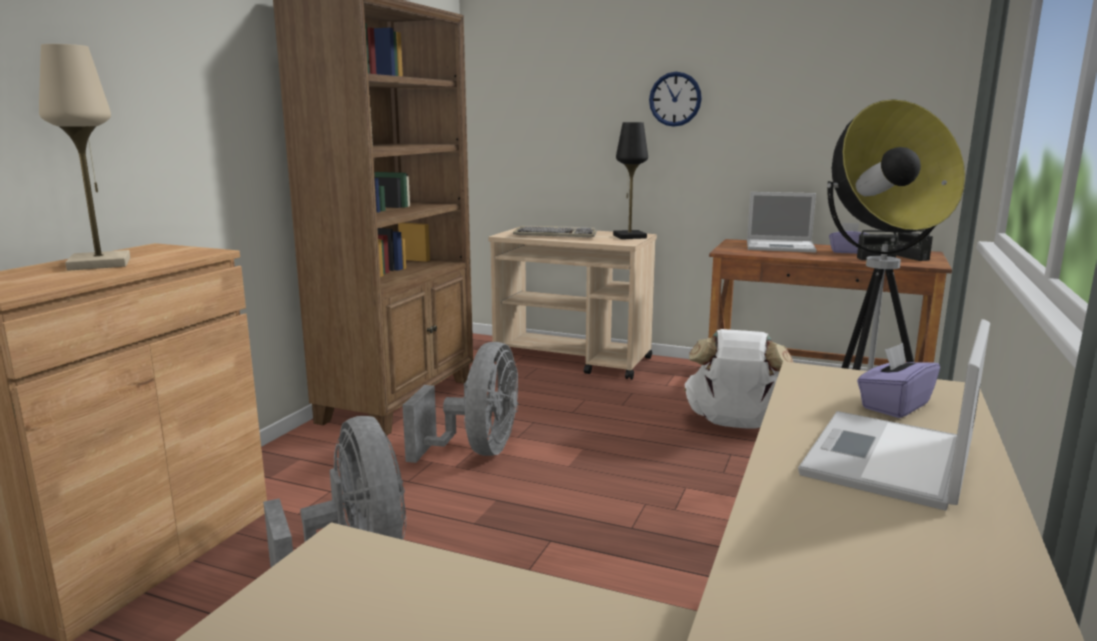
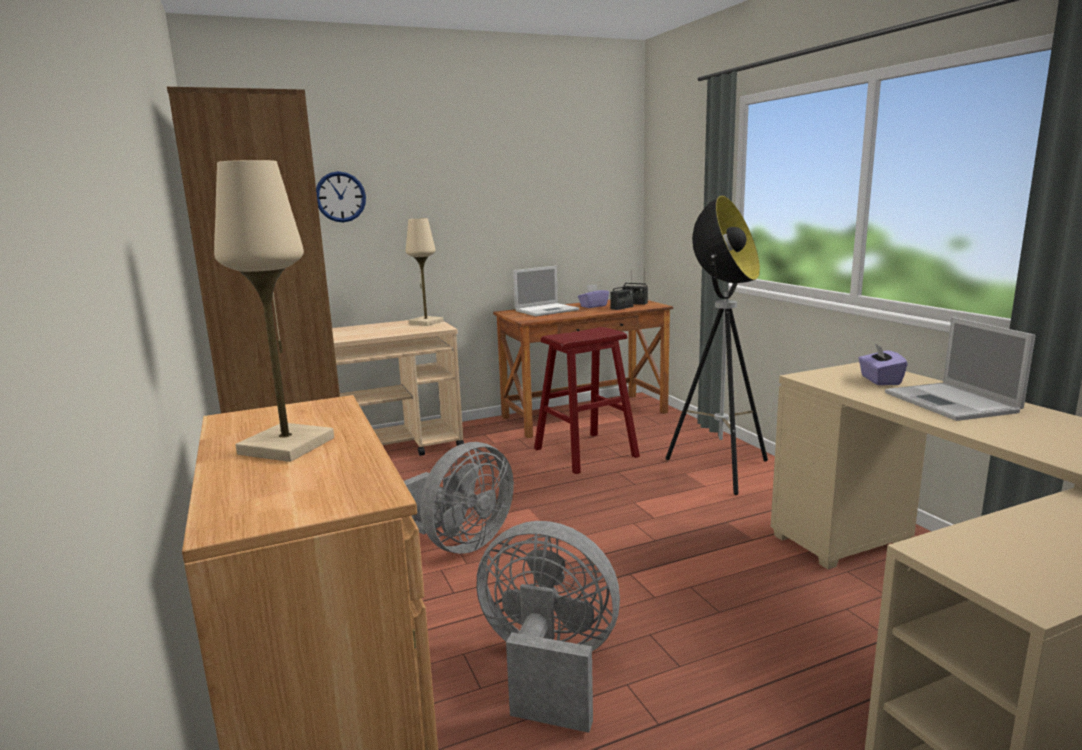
camera: 45 degrees left, 0 degrees up
(477, 451) = (459, 544): grey fan -> grey fan turned 75 degrees clockwise
(556, 235) = (363, 333): keyboard -> none
(629, 236) = (426, 322): black table lamp -> beige table lamp
(675, 99) = (435, 196): wall clock -> wall clock (340, 197)
(735, 424) = (585, 452): white backpack -> red stool

